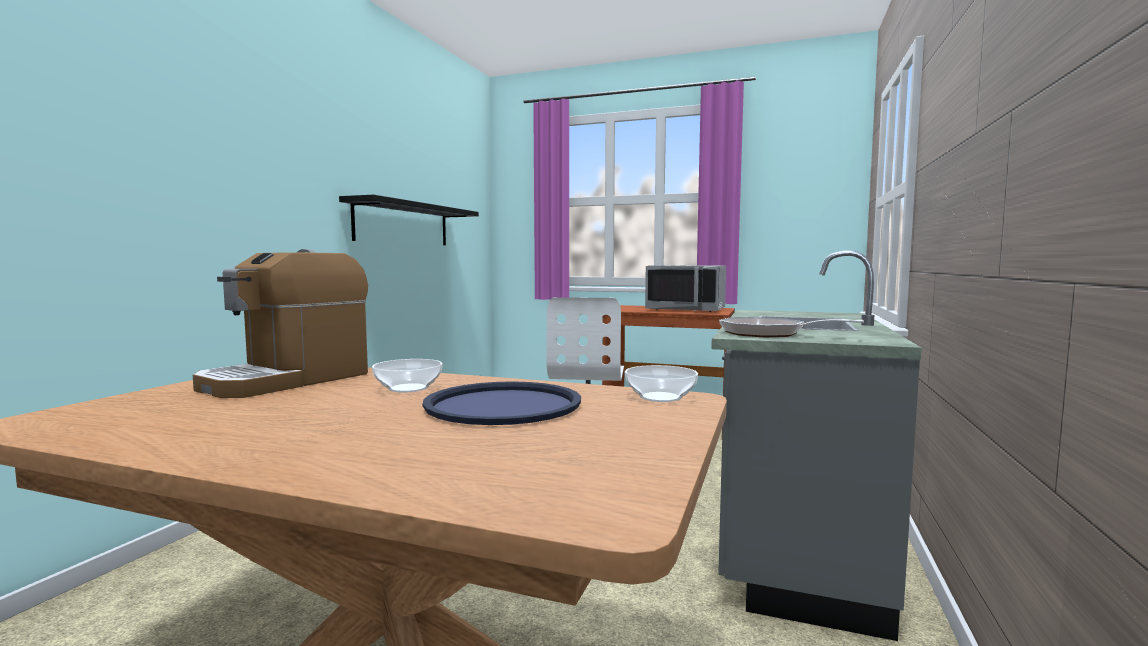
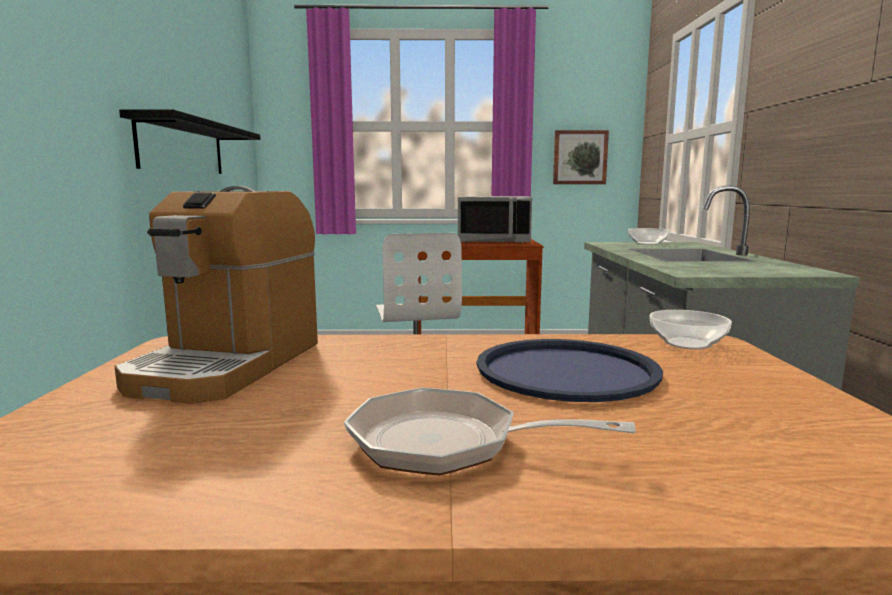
camera: 20 degrees left, 5 degrees up
(409, 388) = (413, 360): bowl -> bowl (648, 243)
(769, 333) = (705, 269): frying pan -> frying pan (448, 443)
(794, 225) = (579, 157): none -> picture

